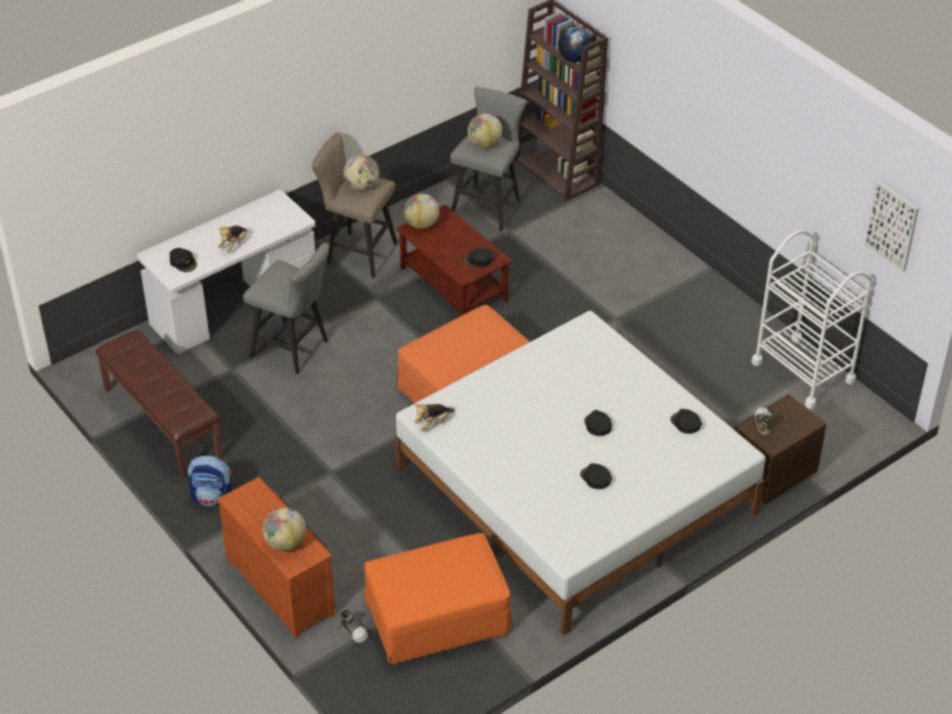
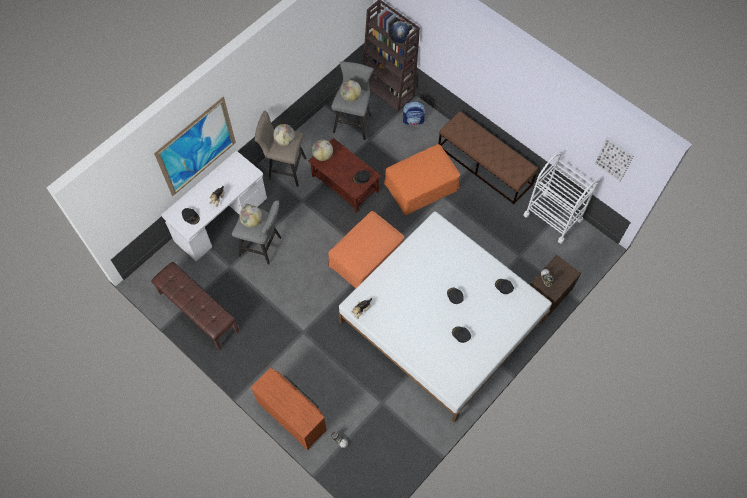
camera: 10 degrees left, 20 degrees up
(213, 498) = (240, 361): backpack -> backpack (413, 120)
(215, 148) = (197, 147): none -> picture
(285, 543) = (296, 413): globe -> globe (252, 221)
(438, 618) = (383, 423): orange ottoman -> orange ottoman (421, 188)
(699, 288) = (485, 166): none -> brown bench

